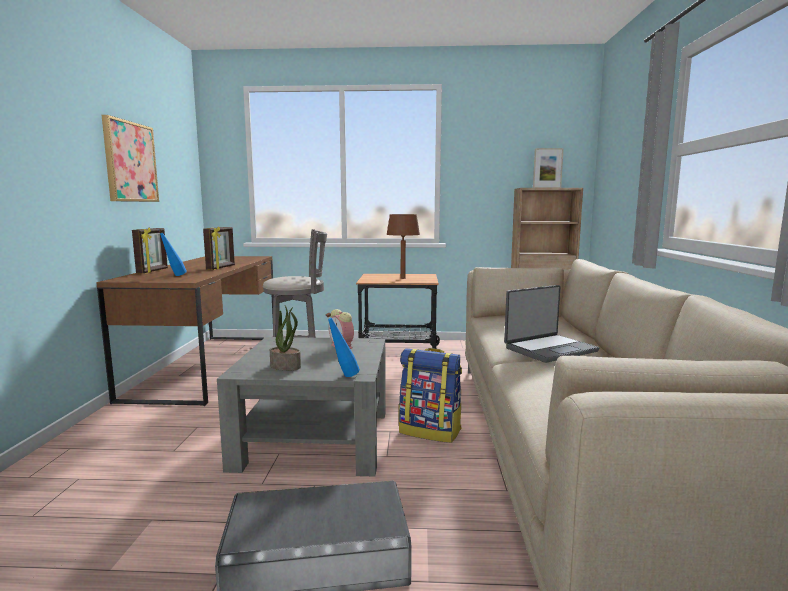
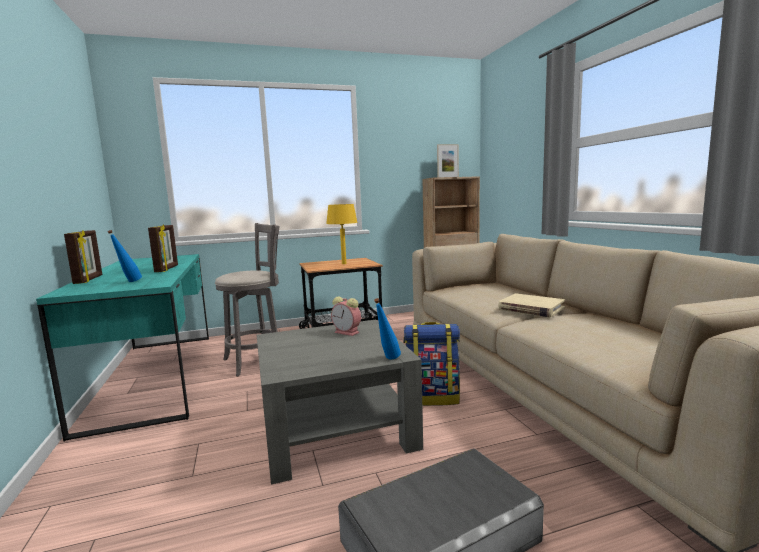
camera: 20 degrees left, 0 degrees up
(130, 162) = (49, 155): picture -> none
(209, 365) = (156, 376): brown desk -> turquoise desk
(286, 366) = (319, 359): potted plant -> none
(403, 278) = (344, 263): brown table lamp -> yellow table lamp
(549, 349) = (531, 308): laptop -> beige book

